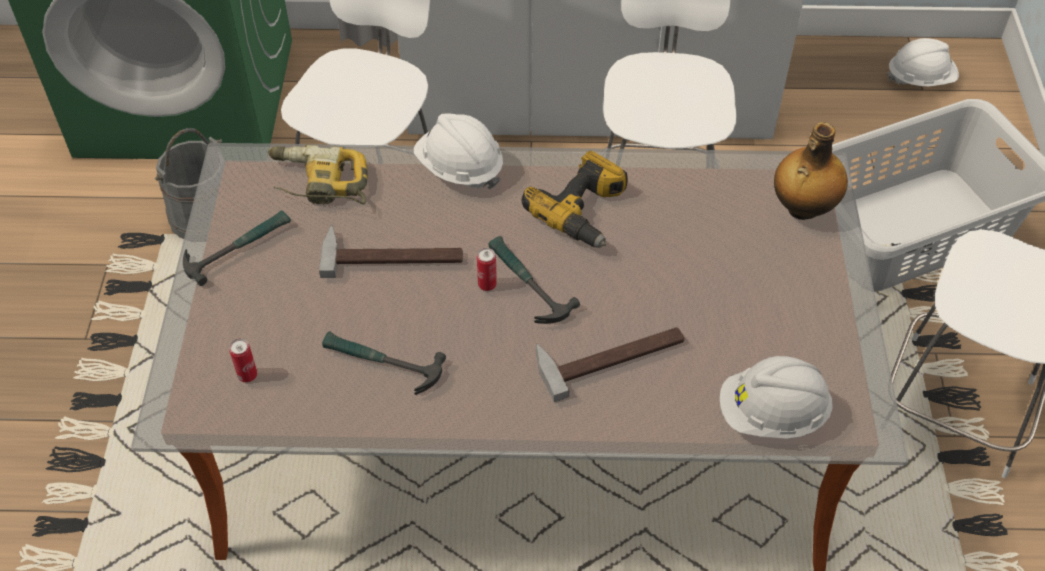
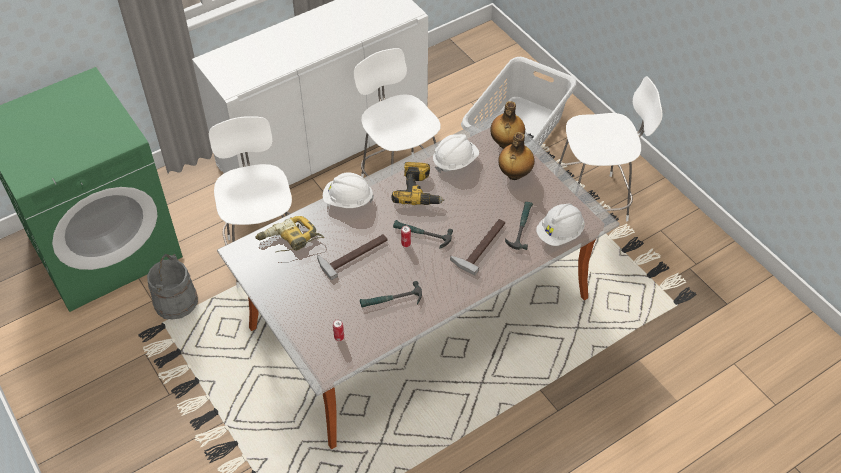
camera: 35 degrees left, 0 degrees up
(237, 247) = (280, 288): hammer -> hammer (520, 227)
(773, 267) = (514, 174): none -> bottle
(920, 79) = (470, 57): white hard hat -> white hard hat (455, 161)

